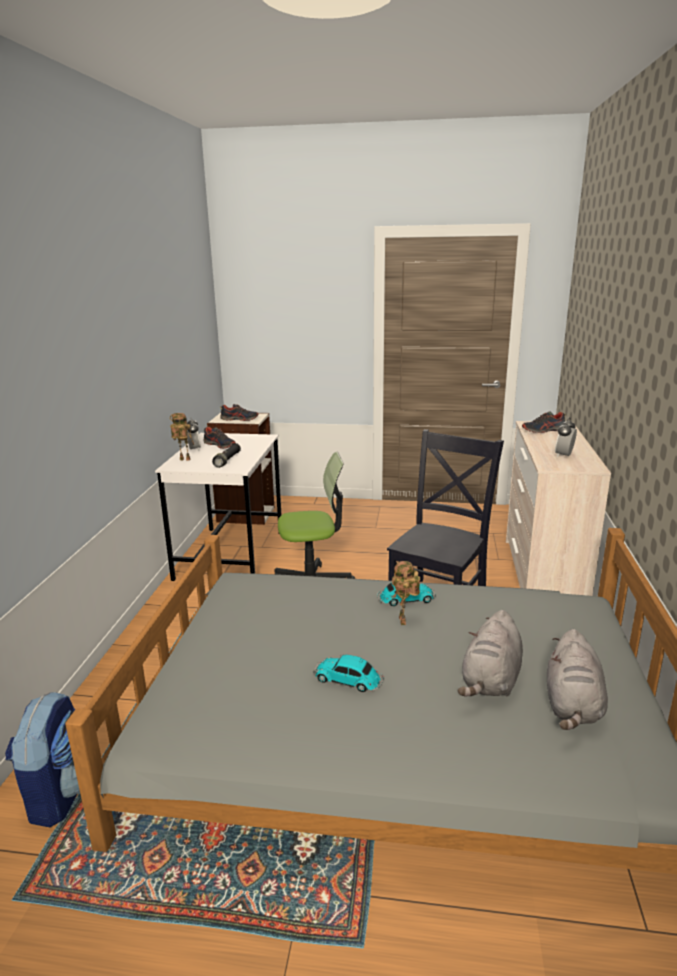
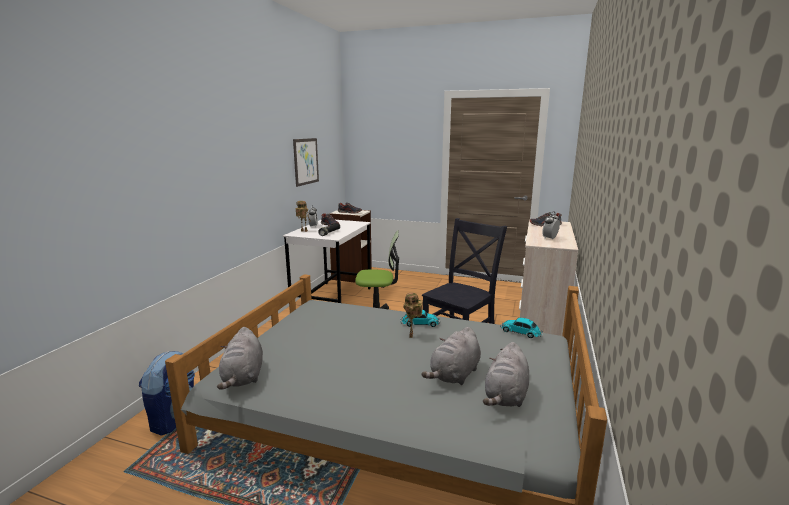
camera: 10 degrees right, 5 degrees down
(173, 347) = (306, 161): none -> picture
(185, 726) = (243, 377): none -> grey plush toy
(349, 680) = (358, 364): toy car -> toy car (521, 332)

